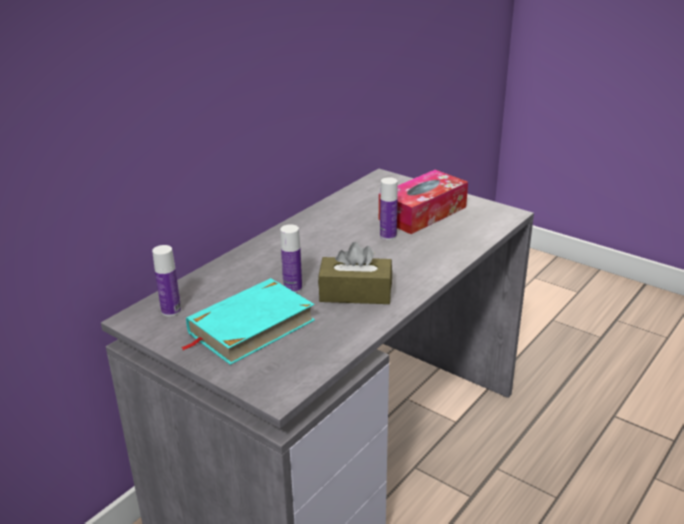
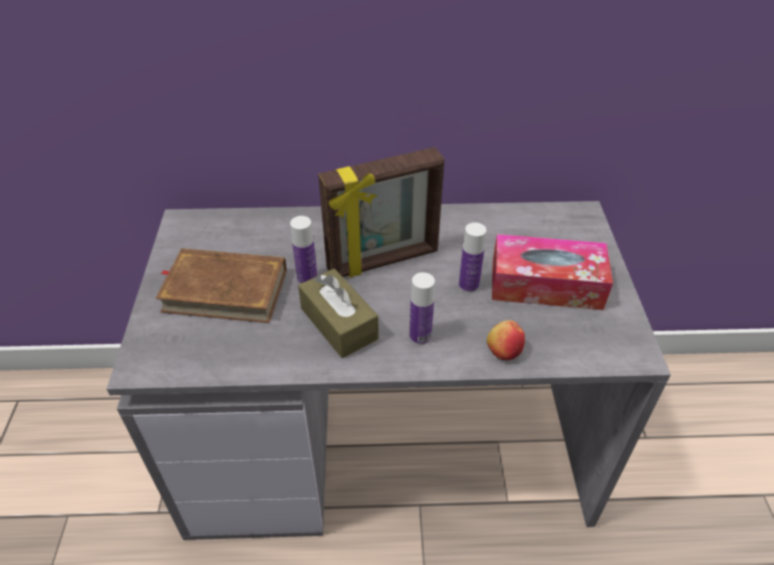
camera: 50 degrees right, 15 degrees up
(171, 311) = (209, 233): bottle -> bottle (420, 336)
(250, 326) = (225, 290): turquoise book -> brown book
(321, 254) = (383, 261): none -> picture frame
(456, 248) = (504, 350): none -> apple

